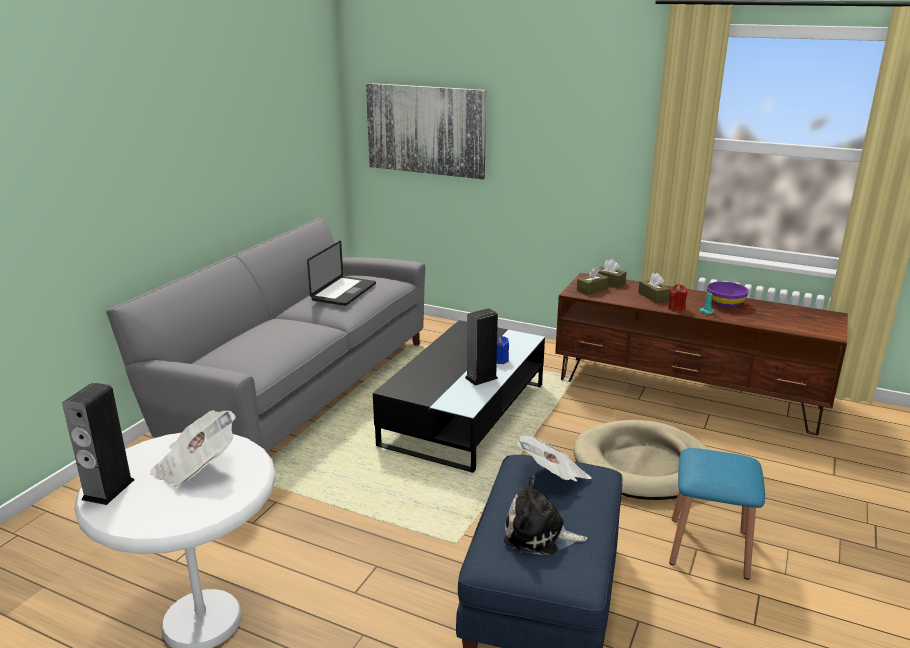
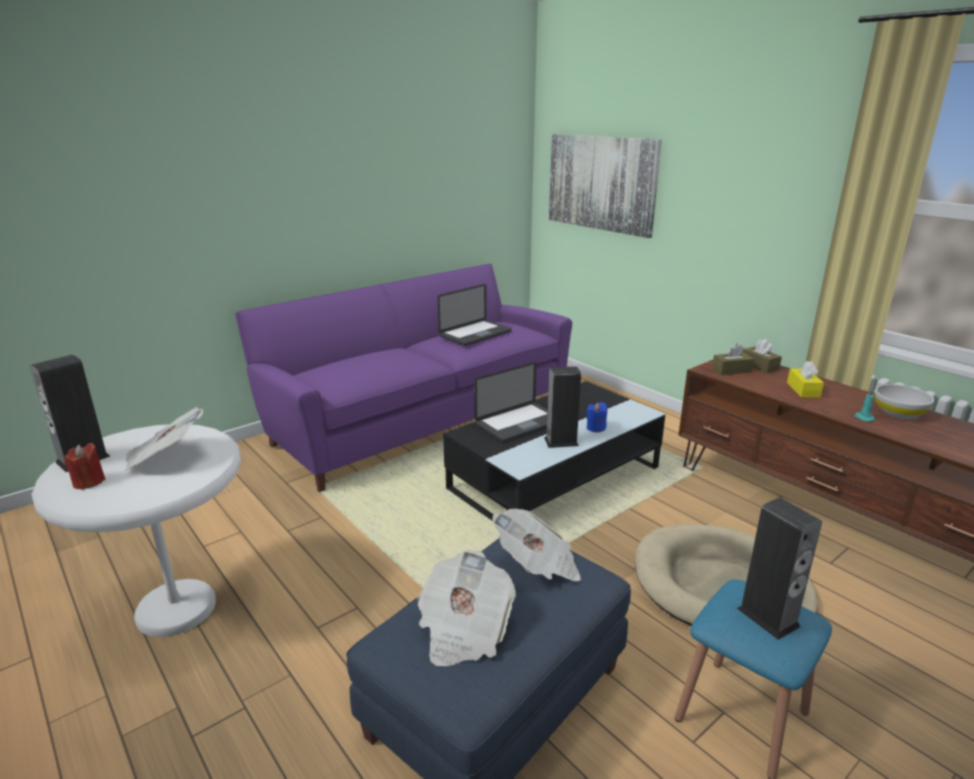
camera: 25 degrees right, 0 degrees up
(297, 388) = (419, 419): grey sofa -> purple sofa
(433, 370) = (519, 423): none -> laptop
(539, 535) = (463, 629): plush toy -> newspaper
(653, 297) = (803, 390): brown tissue box -> yellow tissue box
(676, 308) = (824, 407): red candle -> red candle (89, 482)
(725, 303) = (898, 413): purple bowl -> white bowl
(725, 466) = (768, 617): none -> speaker

